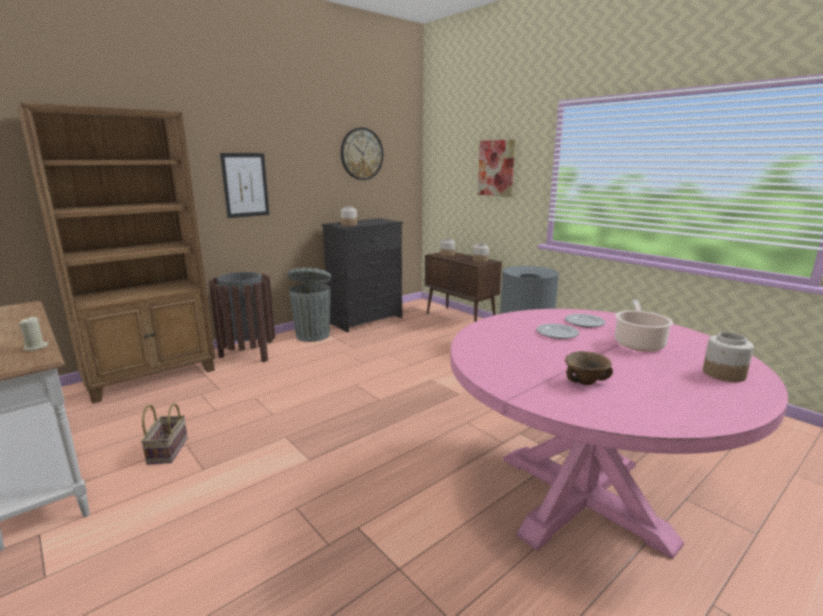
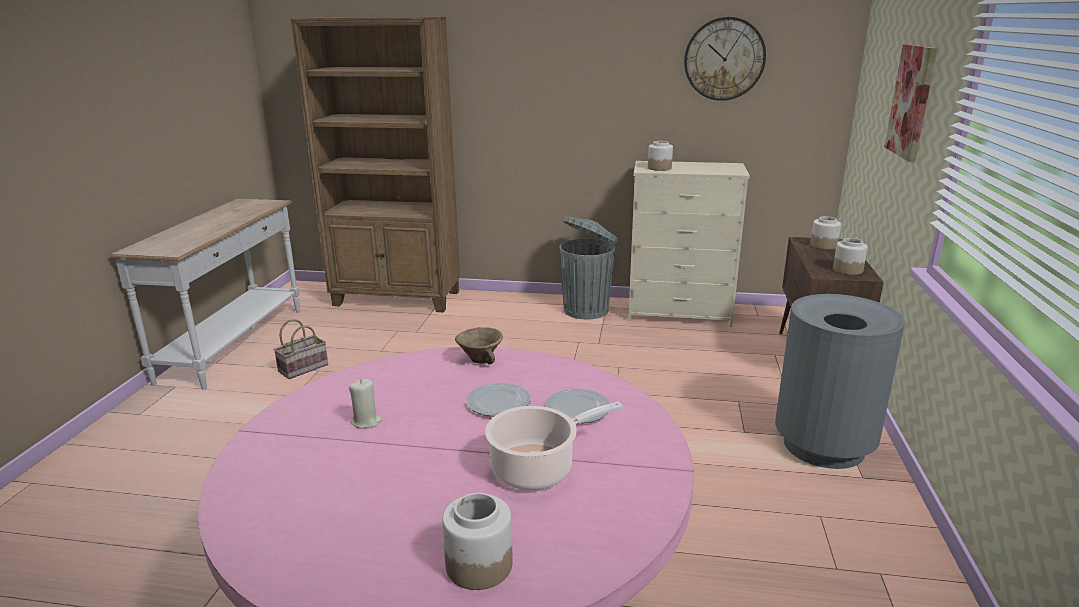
camera: 50 degrees right, 5 degrees up
(36, 347) = (196, 241): beige candle -> beige candle (366, 422)
(245, 185) = (534, 99): picture -> none
(248, 355) = (493, 308): brown trash can -> none
(366, 320) = (680, 313): black dresser -> beige dresser
(586, 382) = (335, 462): brown bowl -> brown bowl (481, 360)

